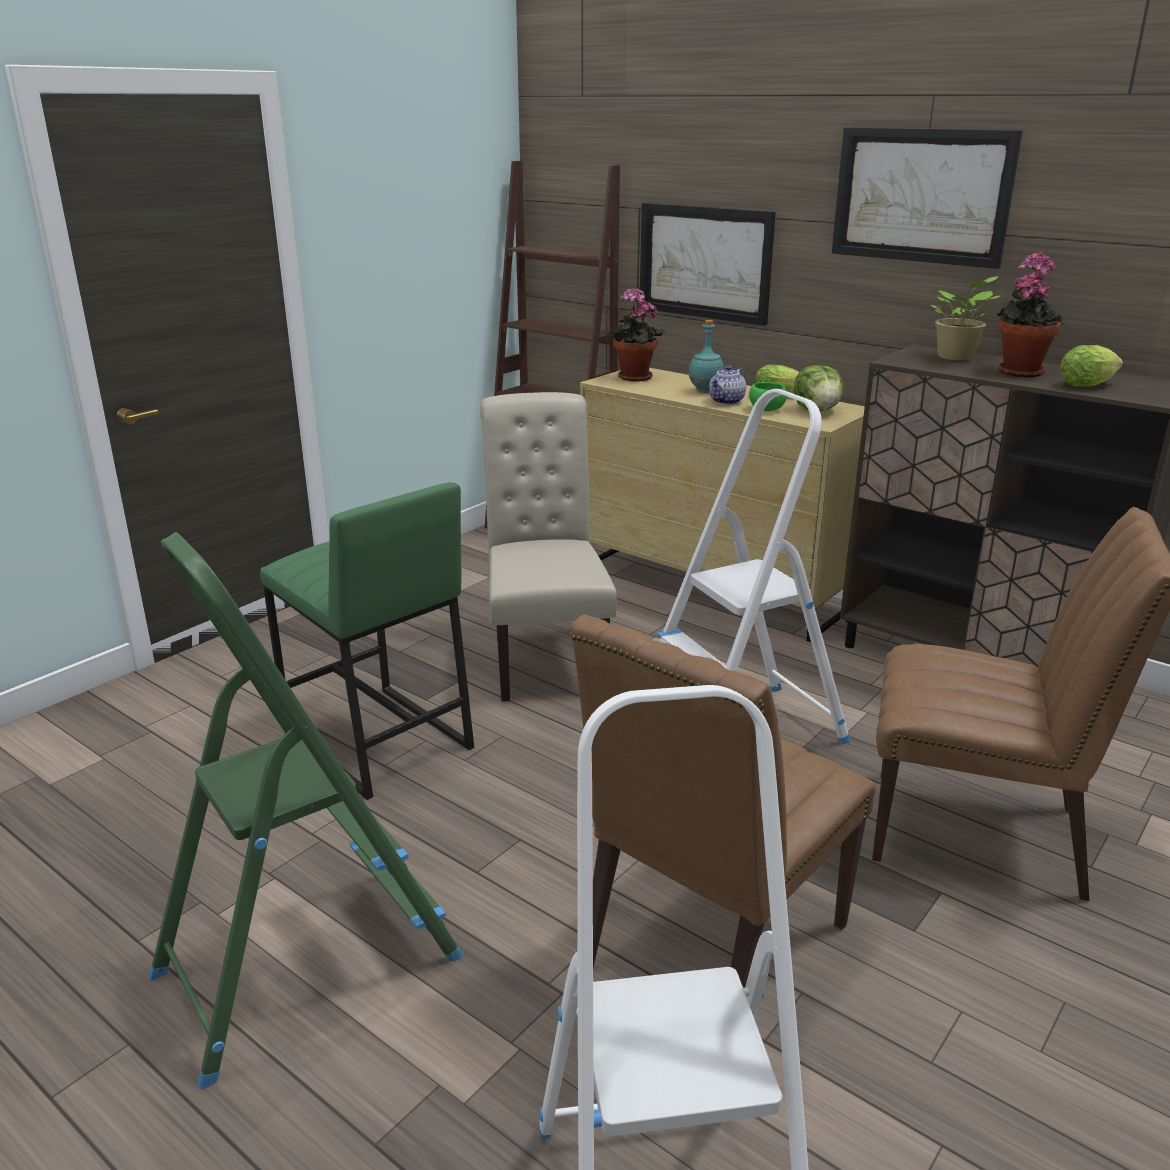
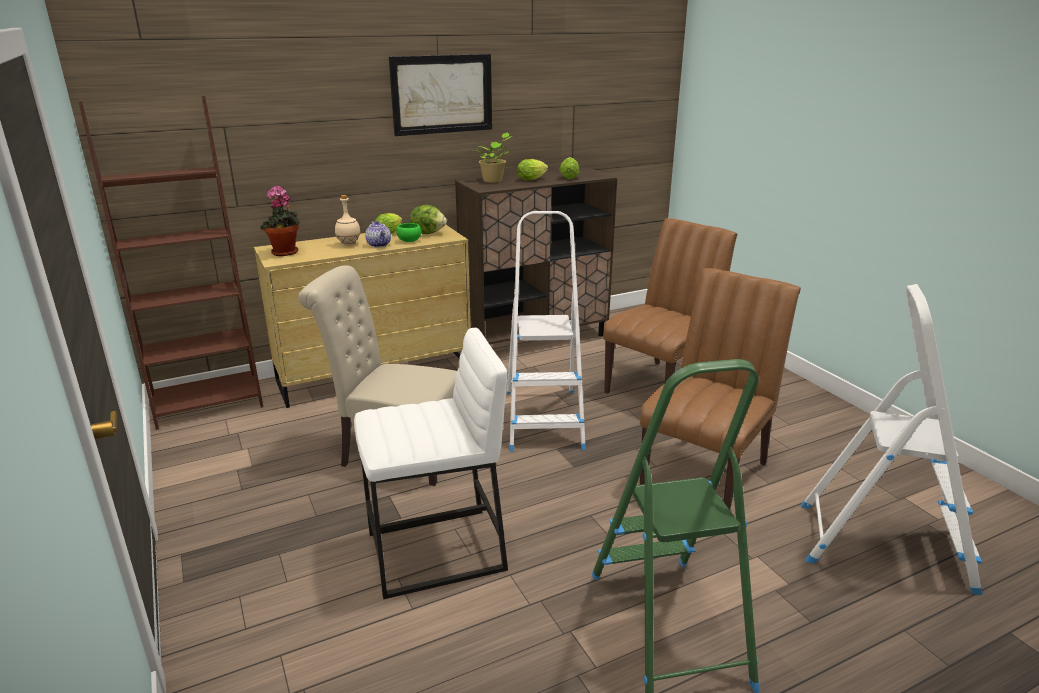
camera: 65 degrees left, 0 degrees up
(378, 740) = (436, 551): green stool -> white stool
(705, 262) = (296, 158): picture -> none
(705, 391) = (348, 244): turquoise bottle -> beige bottle
(715, 944) = (705, 477): brown chair -> brown chair turned 120 degrees counterclockwise
(1018, 371) = (533, 179): potted plant -> lettuce

